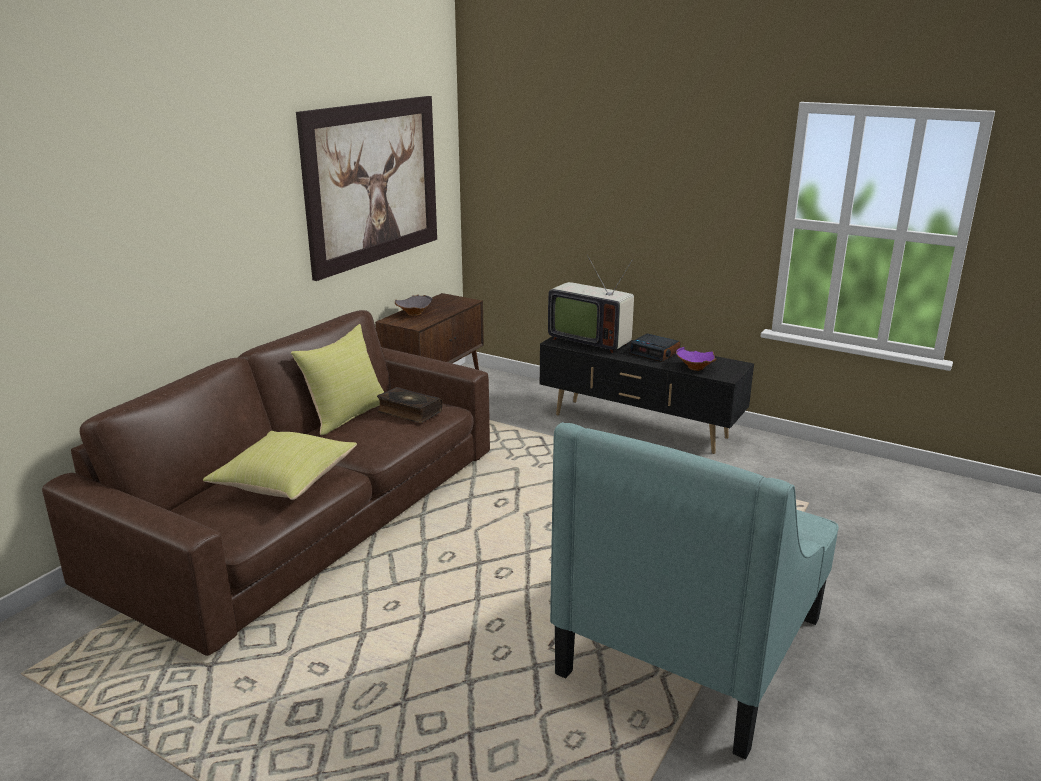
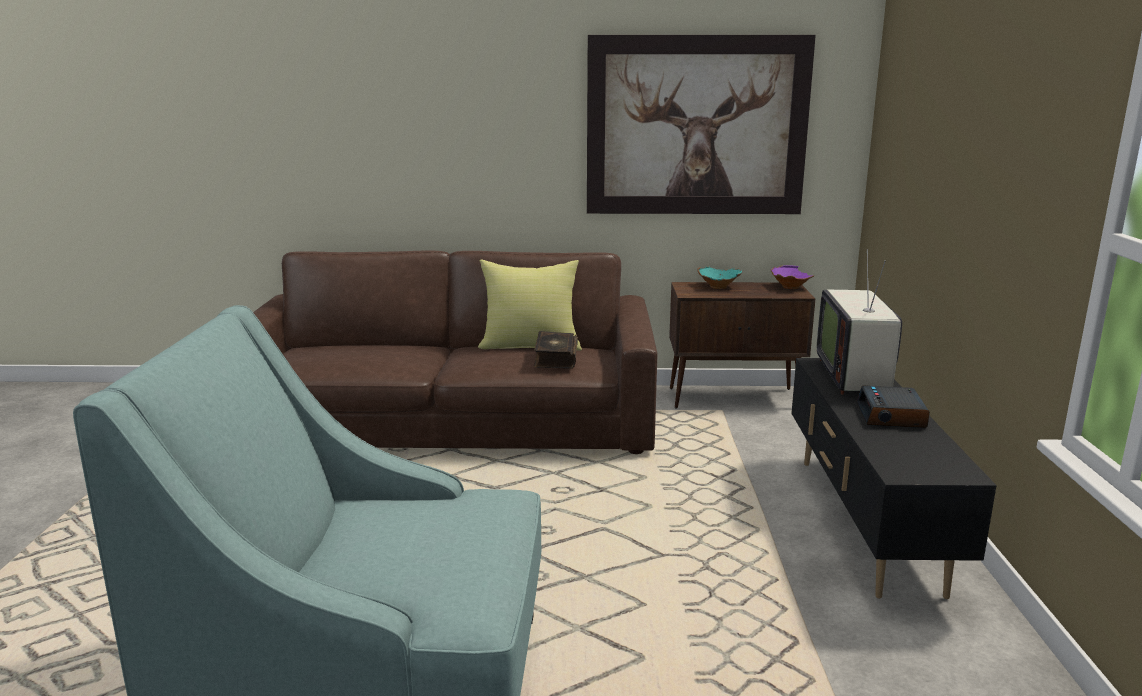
camera: 60 degrees right, 5 degrees down
(285, 482) = (372, 357): yellow pillow -> none
(413, 313) = (718, 286): grey bowl -> turquoise bowl
(695, 368) = (888, 448): purple bowl -> purple bowl (789, 287)

